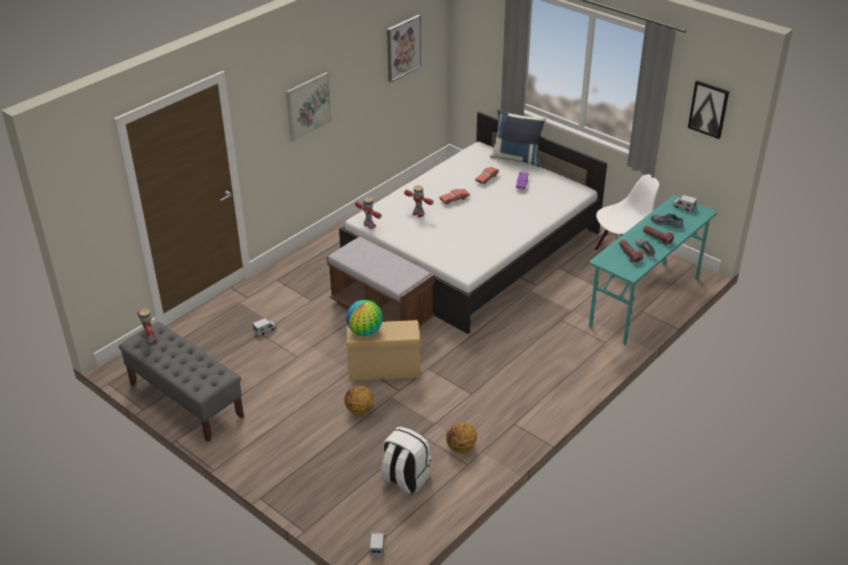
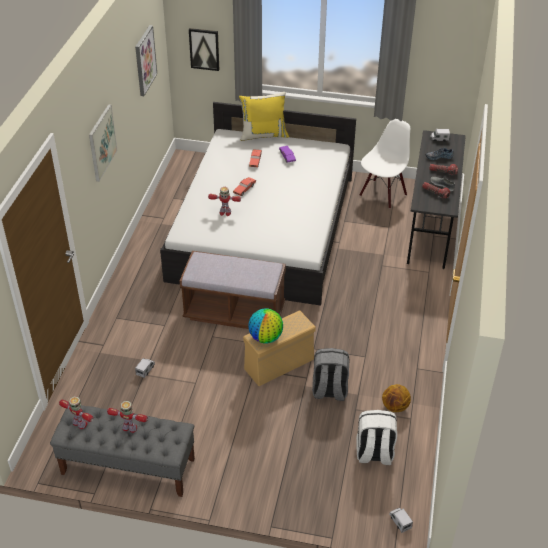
camera: 30 degrees left, 5 degrees up
(359, 410) = (288, 410): basketball -> none
(369, 225) = (192, 238): toy robot -> toy robot (130, 428)
(410, 409) = (329, 391): none -> grey backpack
(517, 158) = (263, 135): blue pillow -> yellow pillow
(645, 303) = (431, 228): turquoise desk -> grey desk
(708, 109) = (447, 51): picture -> picture (204, 49)

